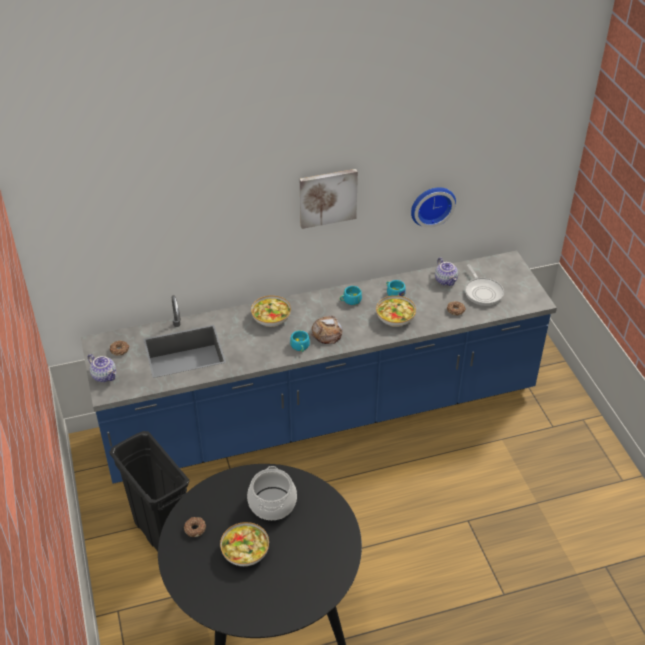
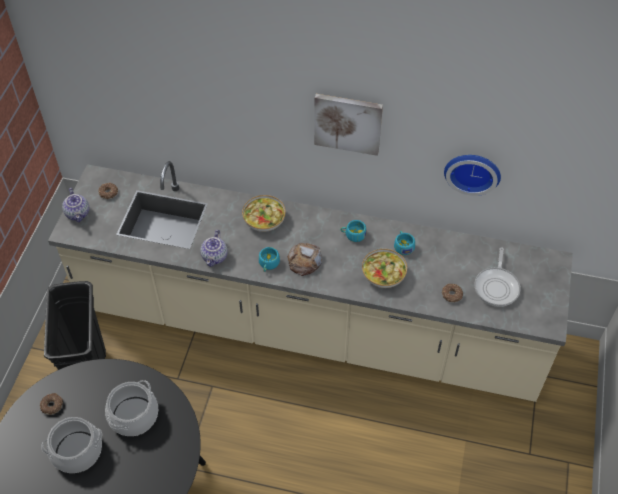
camera: 30 degrees right, 10 degrees up
(245, 550) = (77, 451): bowl -> cooking pot
(322, 415) = (309, 327): blue counter -> beige counter
(446, 280) = (467, 255): teapot -> teapot (215, 257)

